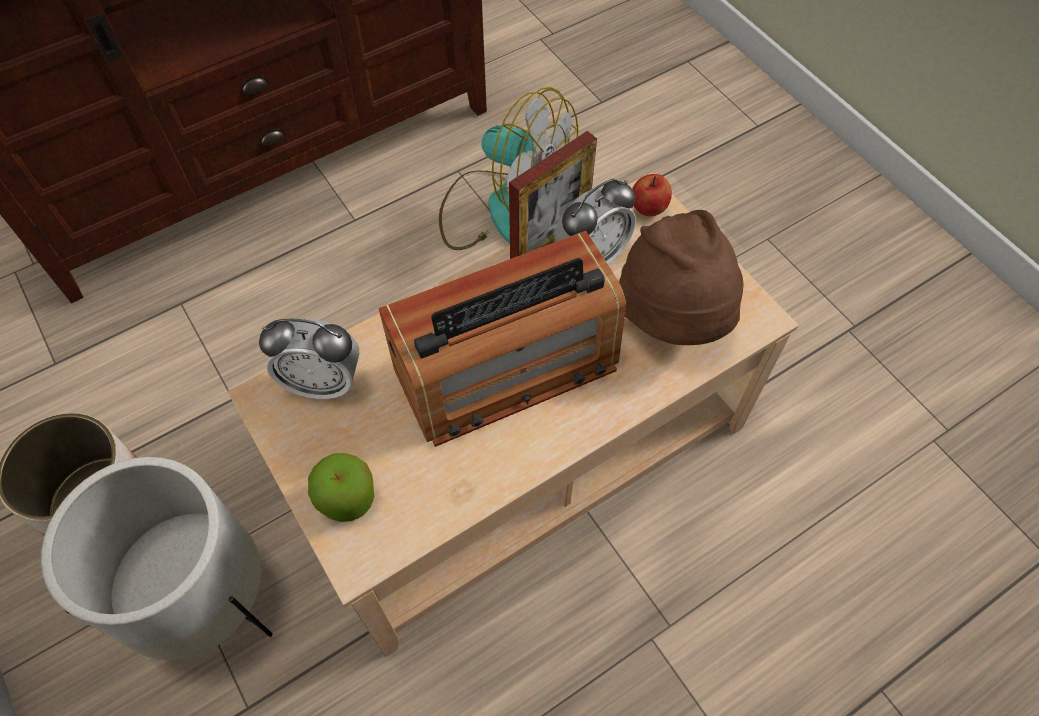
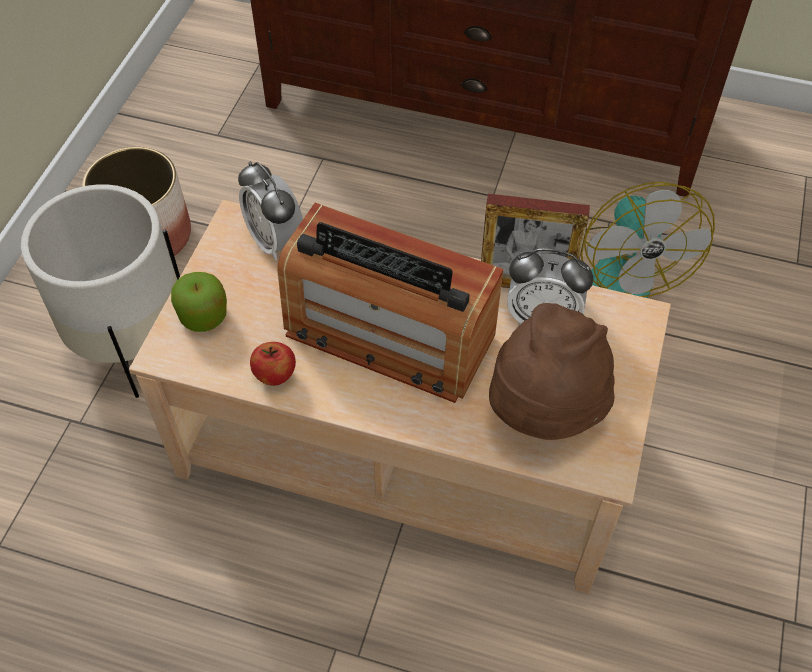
camera: 50 degrees right, 5 degrees down
(648, 209) = (630, 325): apple -> apple (275, 375)

